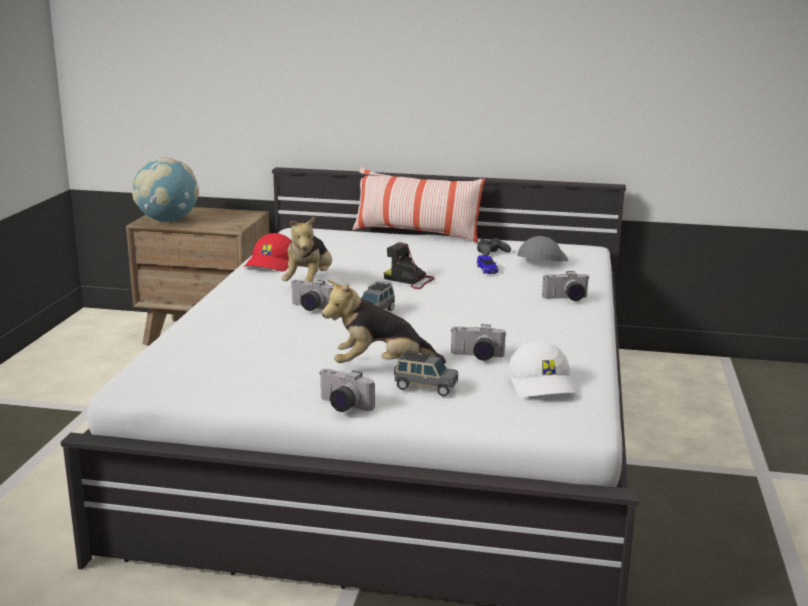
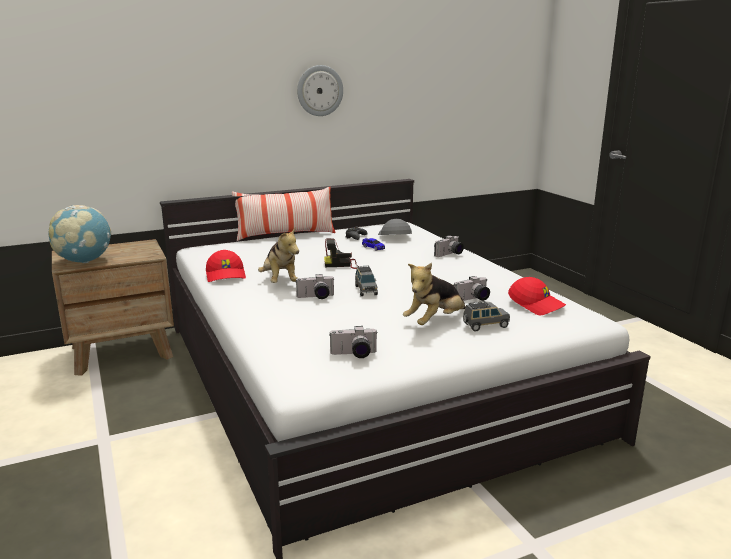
camera: 35 degrees left, 0 degrees up
(342, 406) = (464, 352): camera -> camera (354, 355)
(493, 46) = (319, 90): none -> wall clock
(543, 384) = (536, 305): white cap -> red cap

